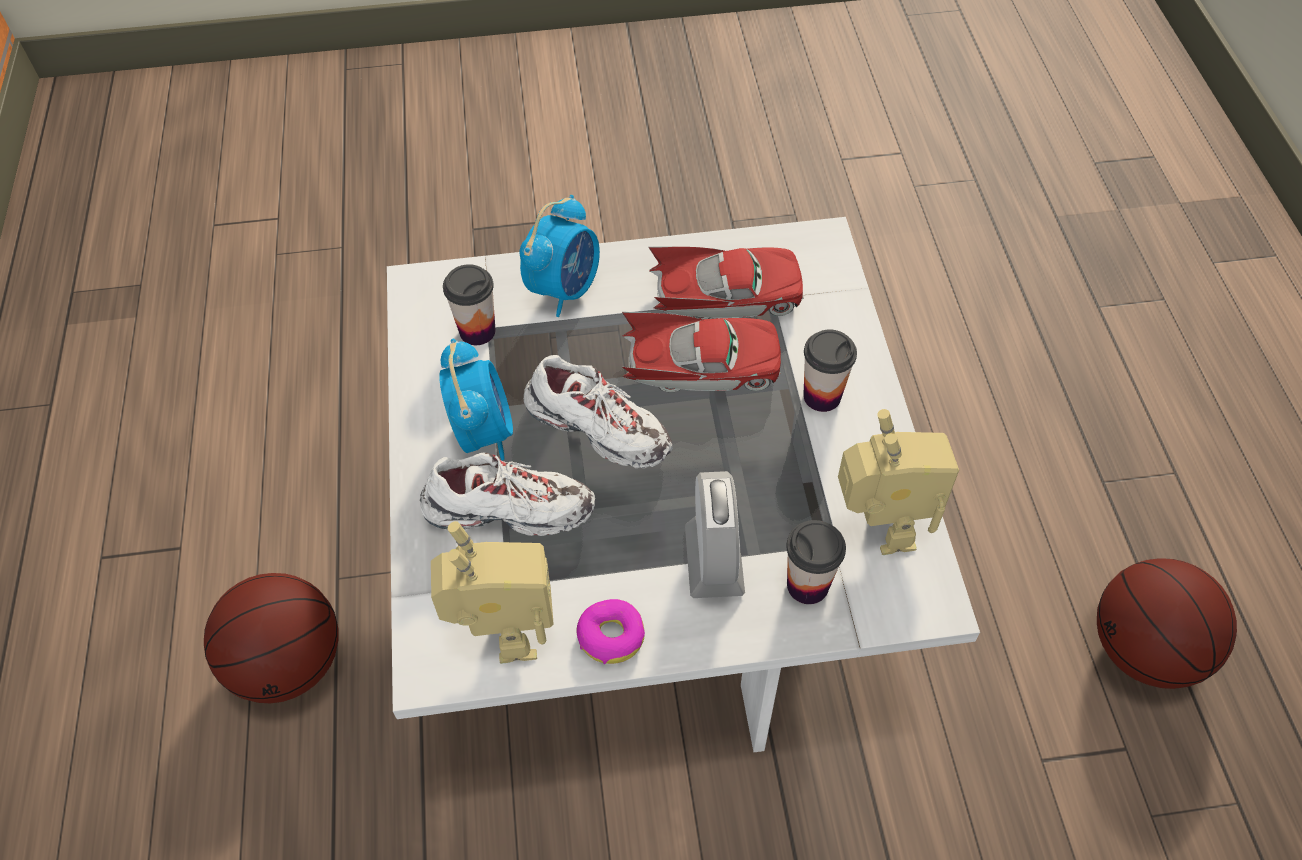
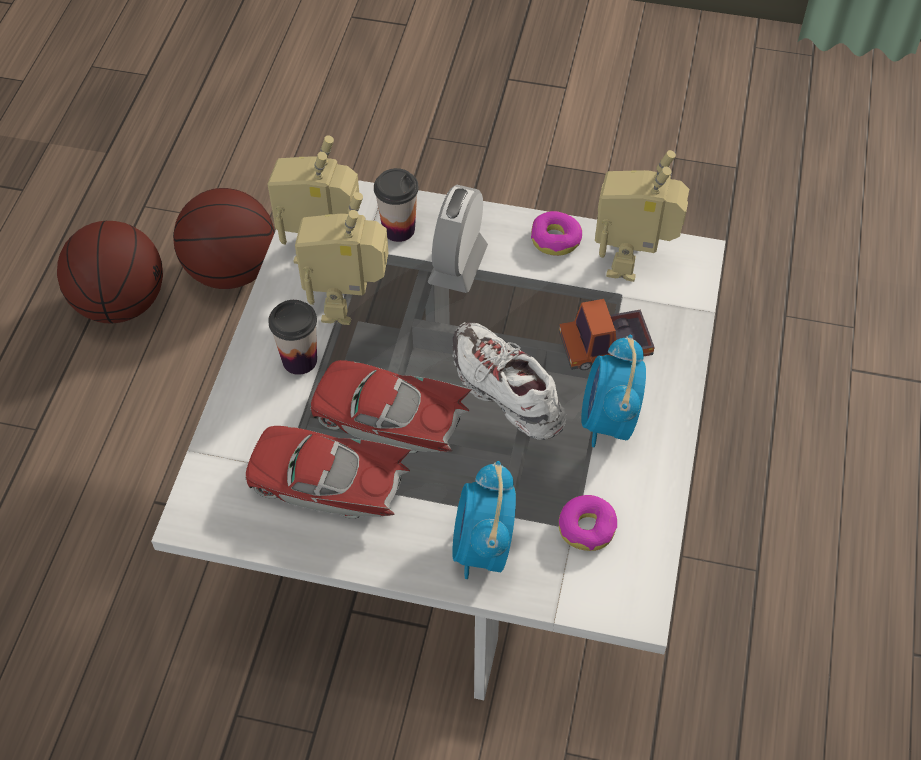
camera: 160 degrees left, 0 degrees up
(289, 663) = (807, 507): basketball -> basketball (232, 270)
(477, 331) = (587, 528): cup -> donut
(509, 511) = (605, 347): white shoe -> toy truck
(565, 288) = (483, 549): alarm clock -> alarm clock turned 45 degrees counterclockwise
(808, 470) = (349, 305): none -> toy robot

